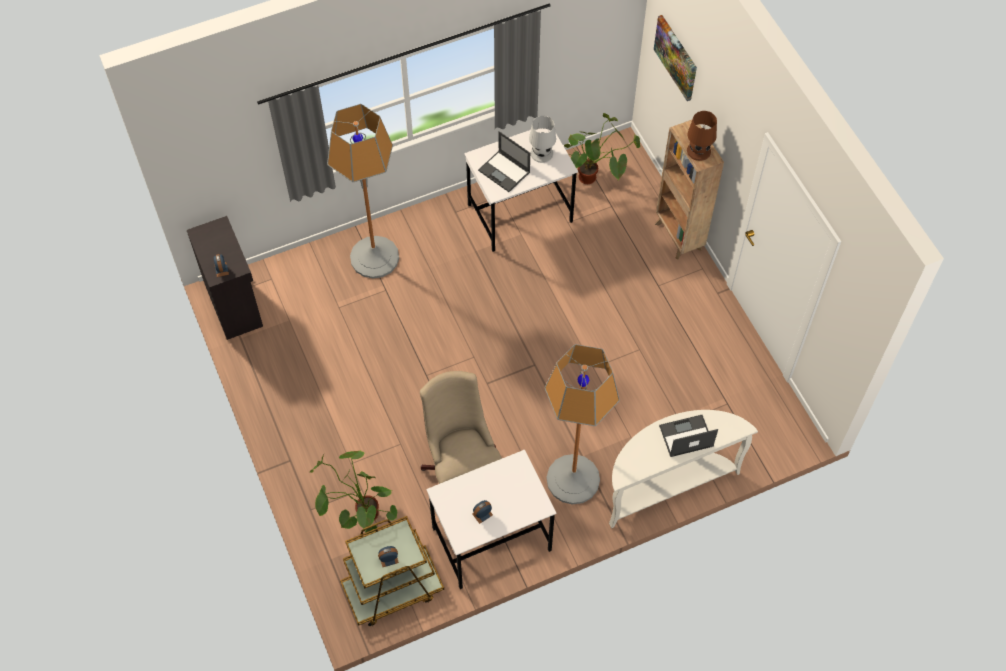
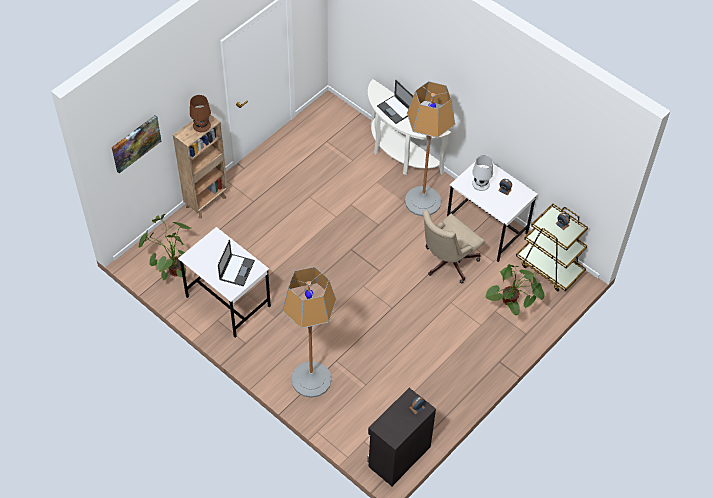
camera: 115 degrees left, 5 degrees down
(542, 153) = (209, 253): white table lamp -> white table lamp (480, 183)

